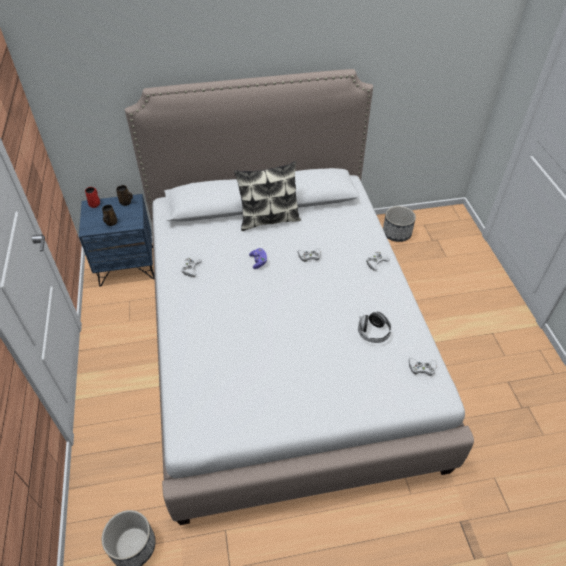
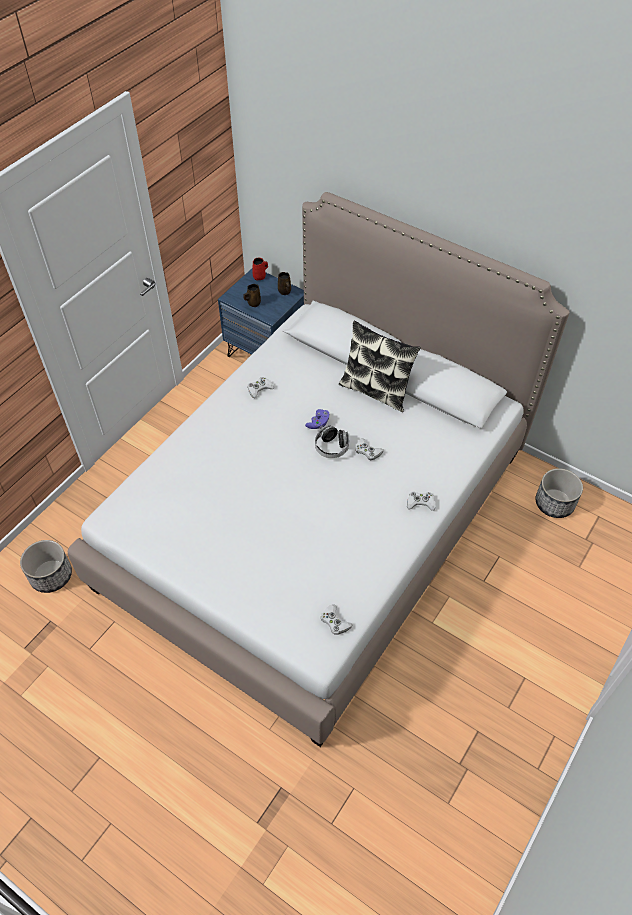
camera: 45 degrees right, 5 degrees up
(373, 332) = (334, 559): headphones -> headphones (332, 448)

